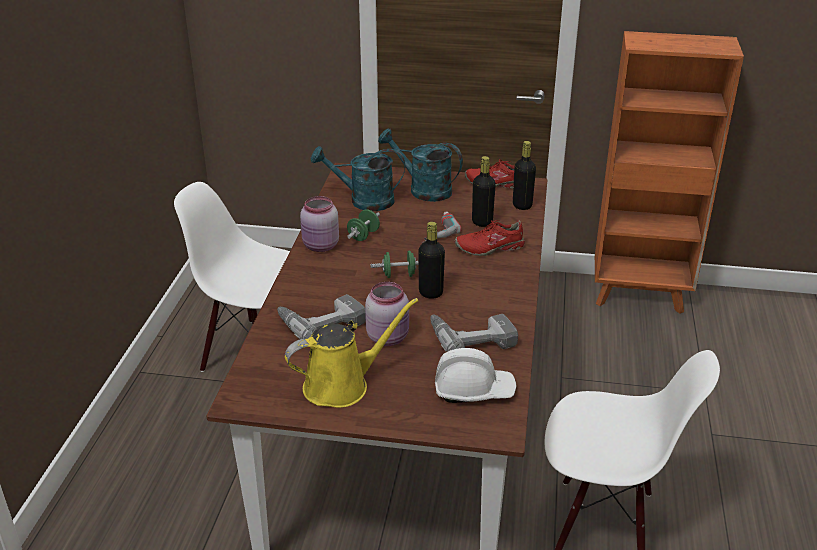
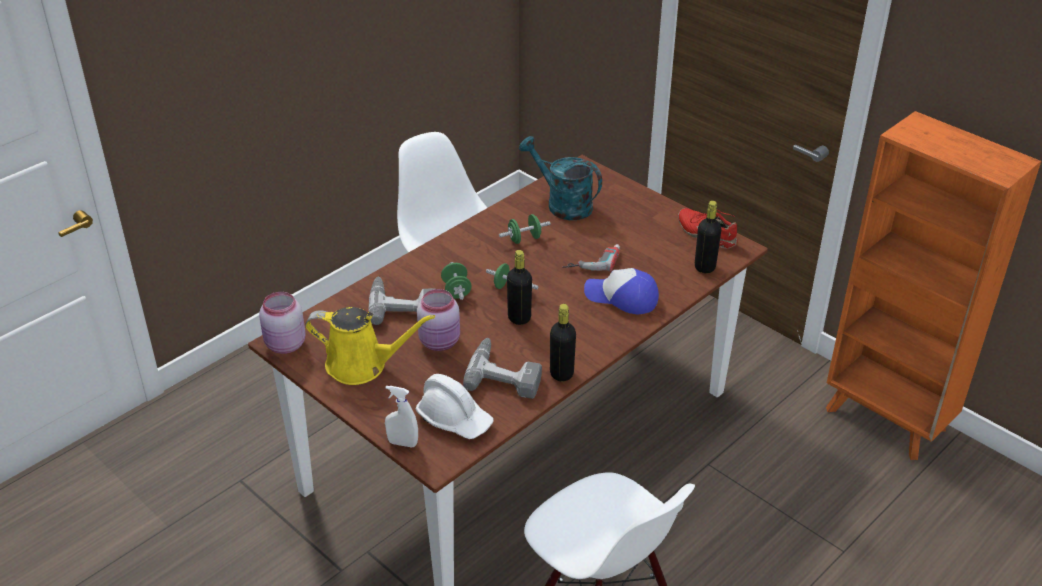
camera: 35 degrees right, 5 degrees up
(321, 246) = (477, 235): pink jar -> pink jar (284, 345)
(354, 294) = (456, 291): none -> green dumbbell
(423, 189) = (629, 213): turquoise watering can -> none
(454, 430) = (402, 443): none -> white spray bottle
(482, 222) = (645, 269): black bottle -> black bottle (561, 373)
(490, 248) = (622, 297): red shoe -> cap

